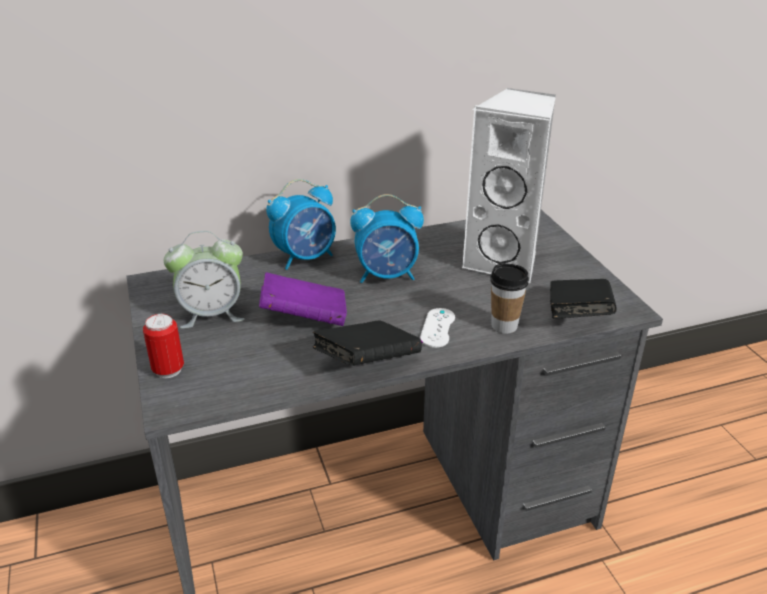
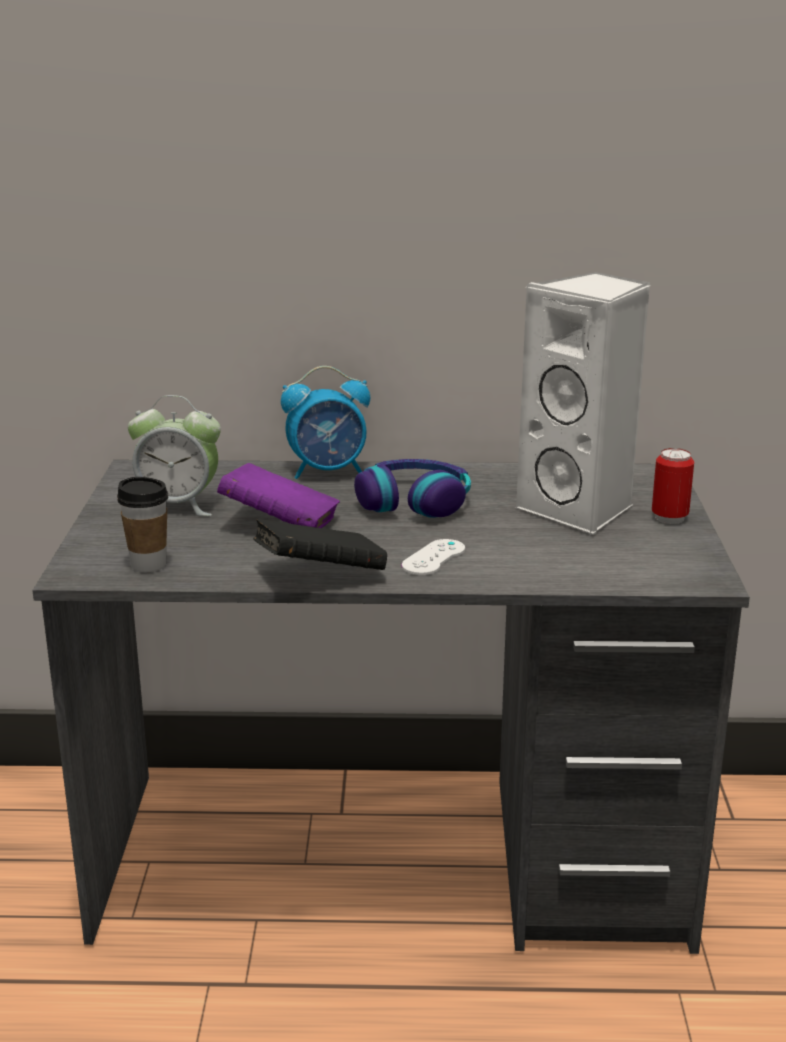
camera: 20 degrees right, 10 degrees down
(168, 370) = (95, 544): can -> can (669, 518)
(387, 275) = (414, 501): alarm clock -> headphones
(504, 326) = (521, 569): cup -> cup (148, 565)
(577, 316) = (628, 576): black book -> none

